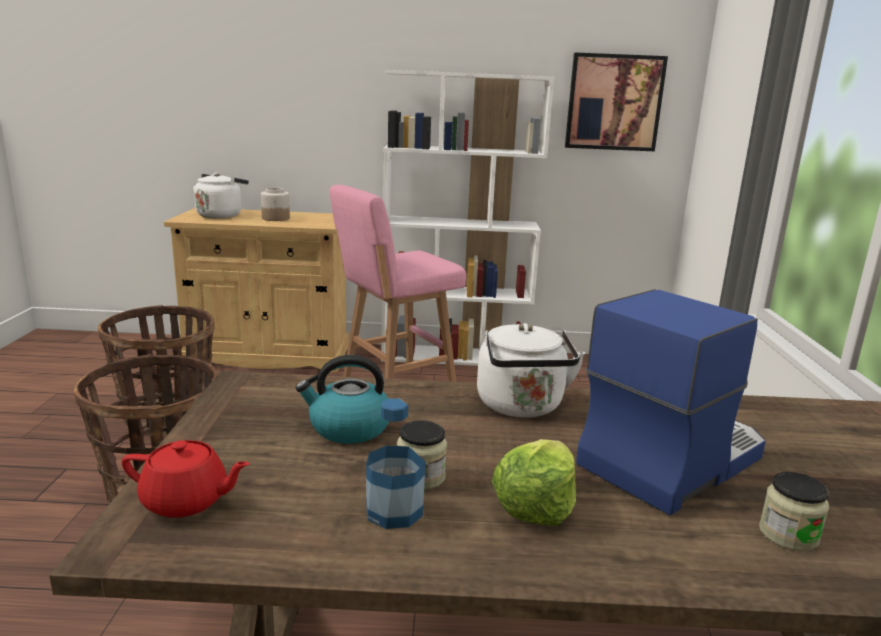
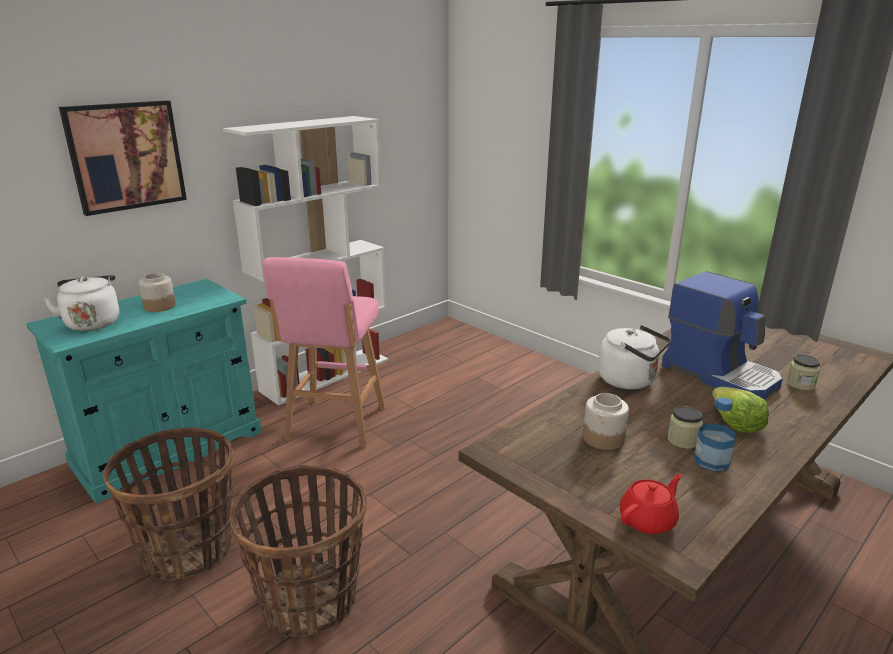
camera: 45 degrees left, 5 degrees up
(268, 355) = (169, 449): beige cabinet -> turquoise cabinet
(348, 428) = (604, 438): kettle -> jar
(614, 102) = (398, 129): picture -> picture (126, 156)
(670, 459) = (720, 374): coffee machine -> coffee machine turned 135 degrees clockwise

